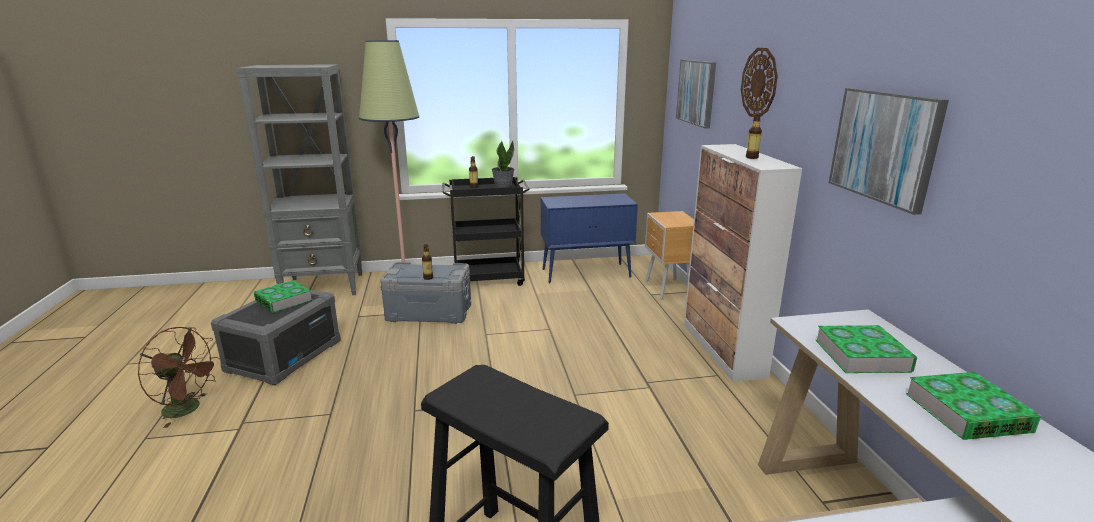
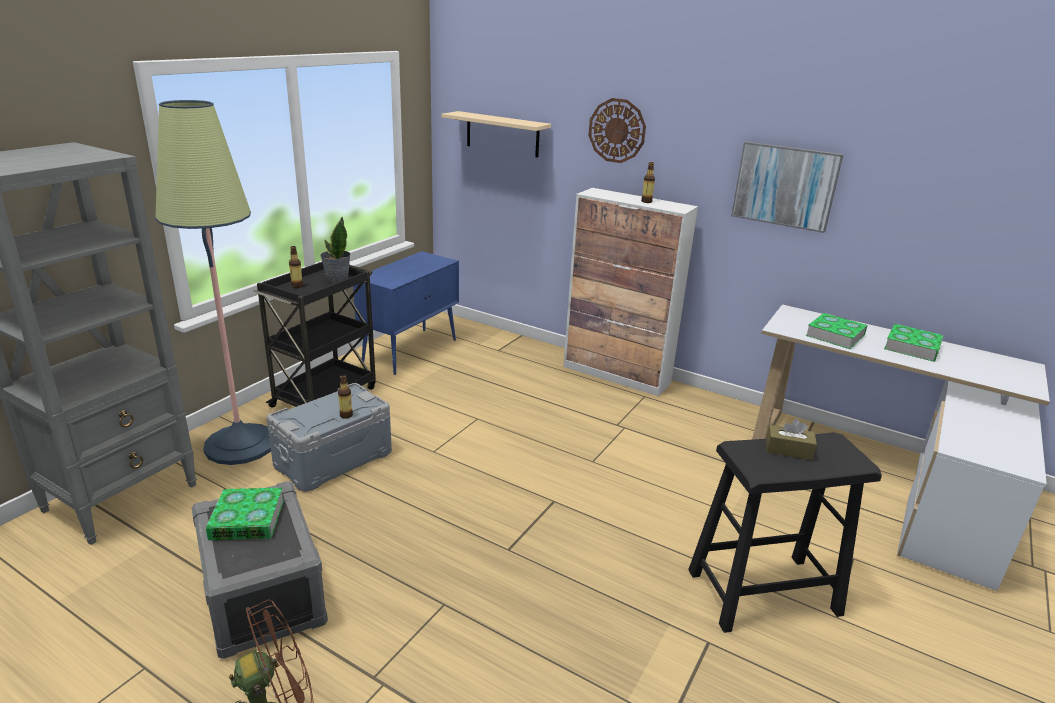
camera: 50 degrees left, 5 degrees up
(516, 399) = (788, 450): none -> brown tissue box
(668, 290) = (503, 341): brown nightstand -> none
(696, 92) = (502, 134): picture -> beige shelf

